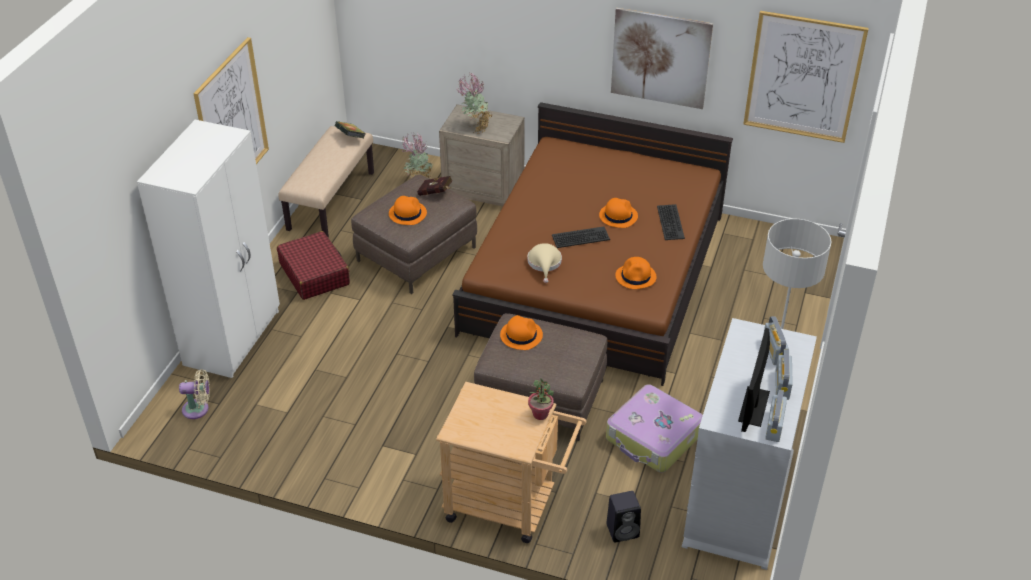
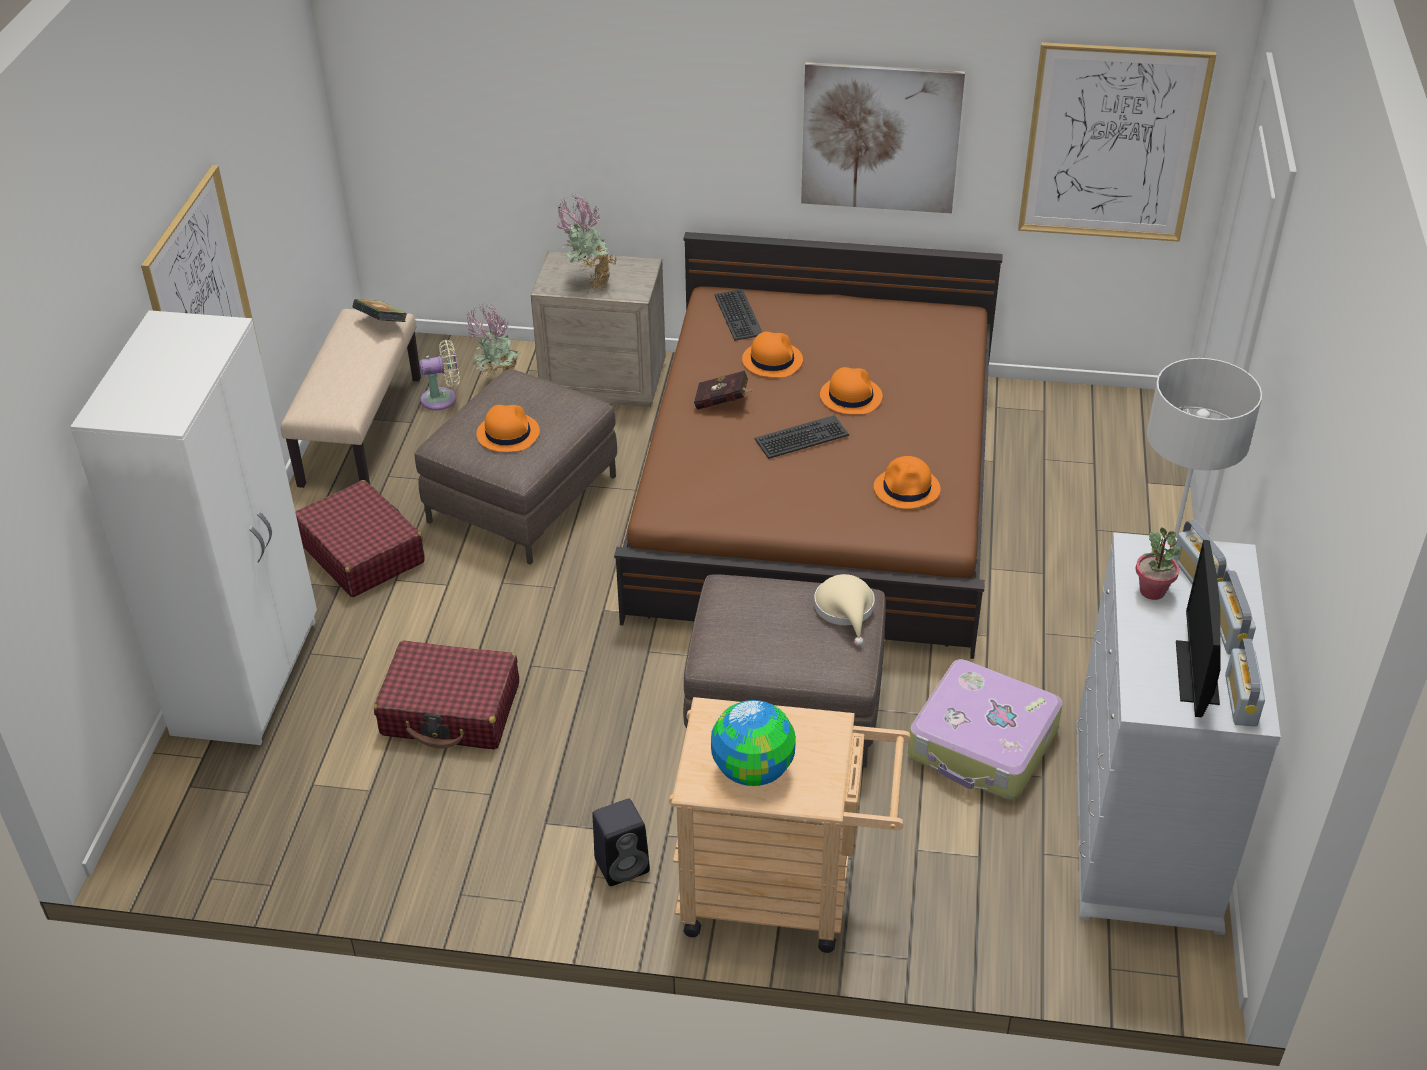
camera: 10 degrees left, 0 degrees up
(198, 409) = (214, 807): beige fan -> beige fan (443, 399)
(344, 373) = (451, 710): none -> red suitcase
(436, 193) = (546, 396): red book -> red book (723, 402)
(488, 427) = (753, 770): none -> globe
(521, 335) = (747, 607): orange hat -> orange hat (772, 360)
(540, 414) = (835, 735): potted plant -> potted plant (1152, 591)
(544, 264) = (756, 486): beige hat -> beige hat (845, 610)
(623, 530) = (979, 905): black speaker -> black speaker (623, 864)
(670, 222) = (934, 397): keyboard -> keyboard (737, 315)

